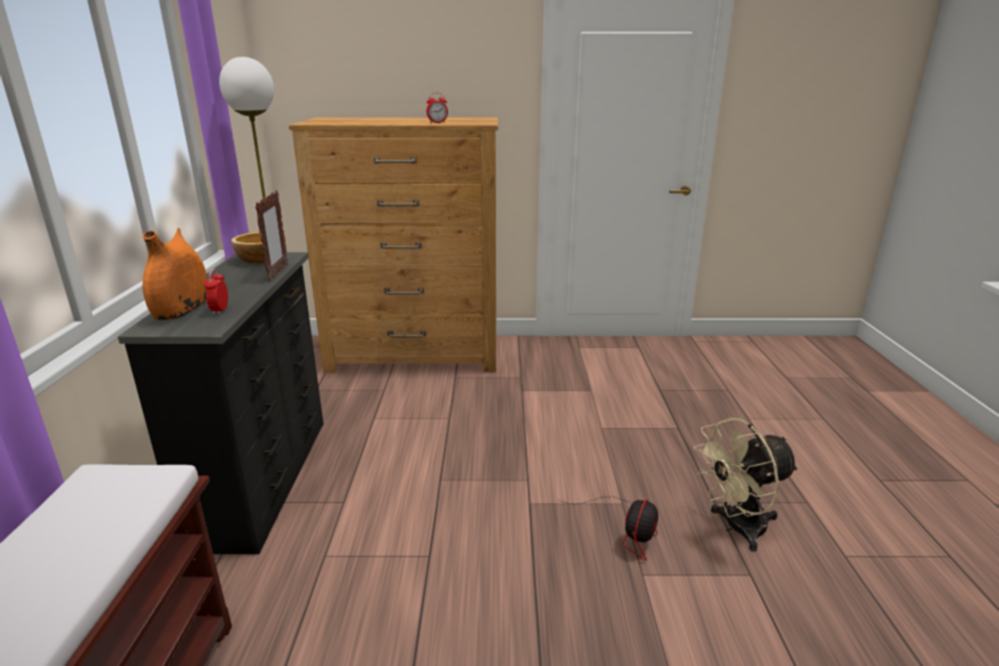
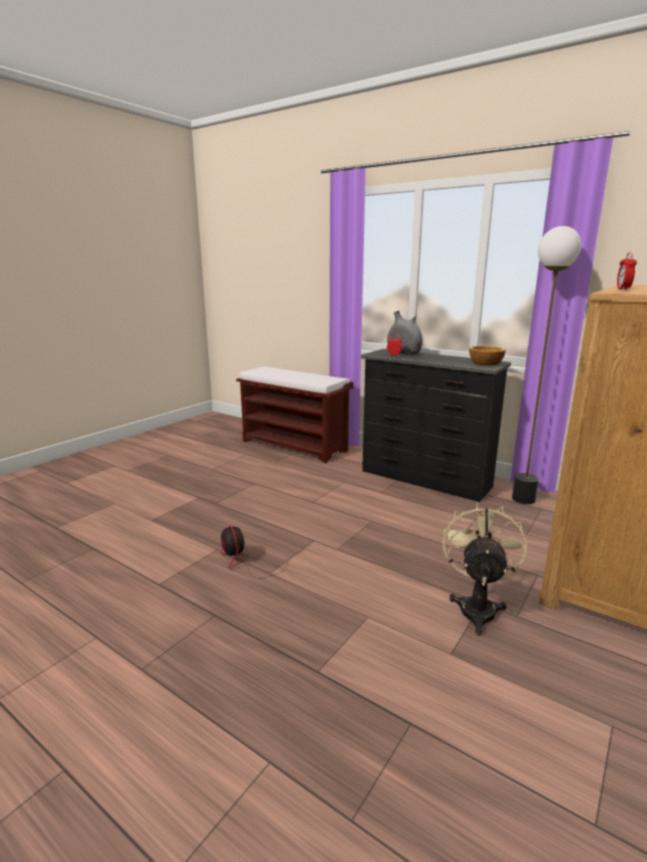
camera: 125 degrees right, 5 degrees down
(182, 309) = (403, 353): orange vase -> grey vase
(277, 272) = (449, 363): picture frame -> none
(736, 528) = (185, 606): beige fan -> beige fan (477, 607)

